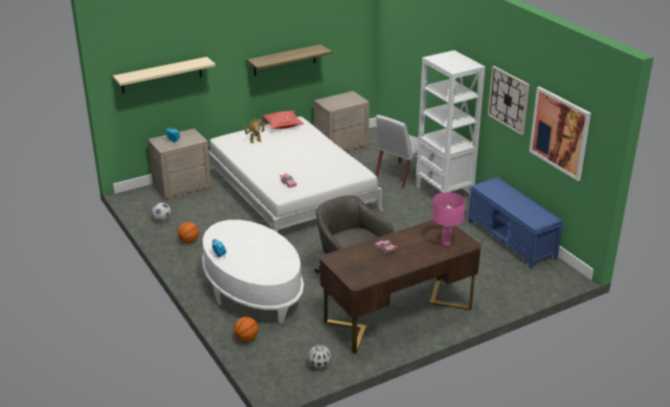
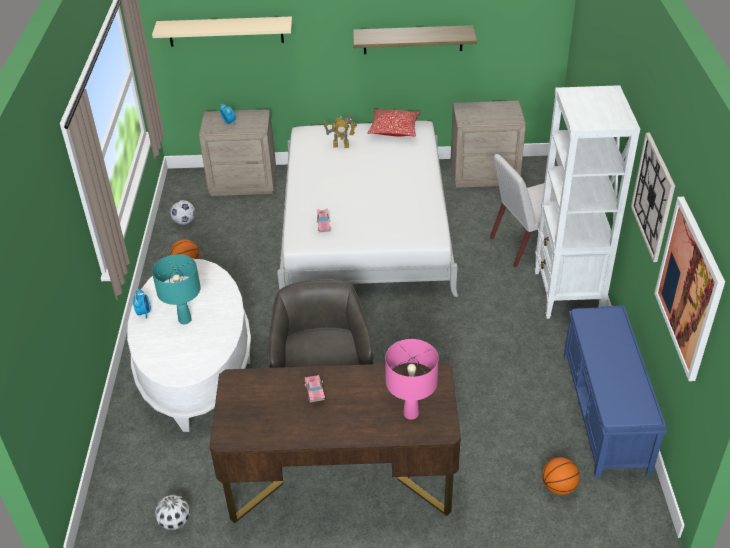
camera: 30 degrees right, 10 degrees up
(246, 339) = (128, 439): basketball -> basketball (558, 487)
(251, 251) = (185, 320): none -> turquoise table lamp

